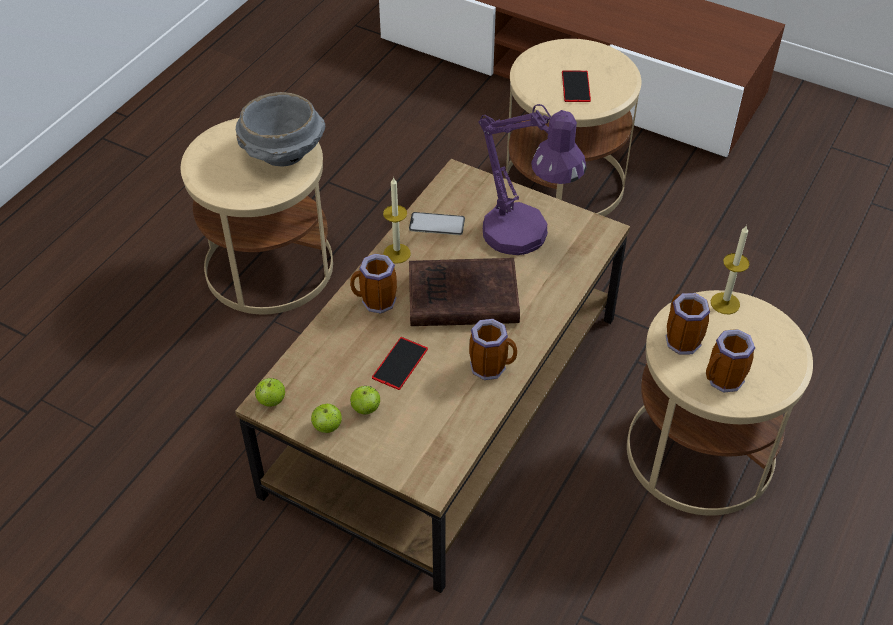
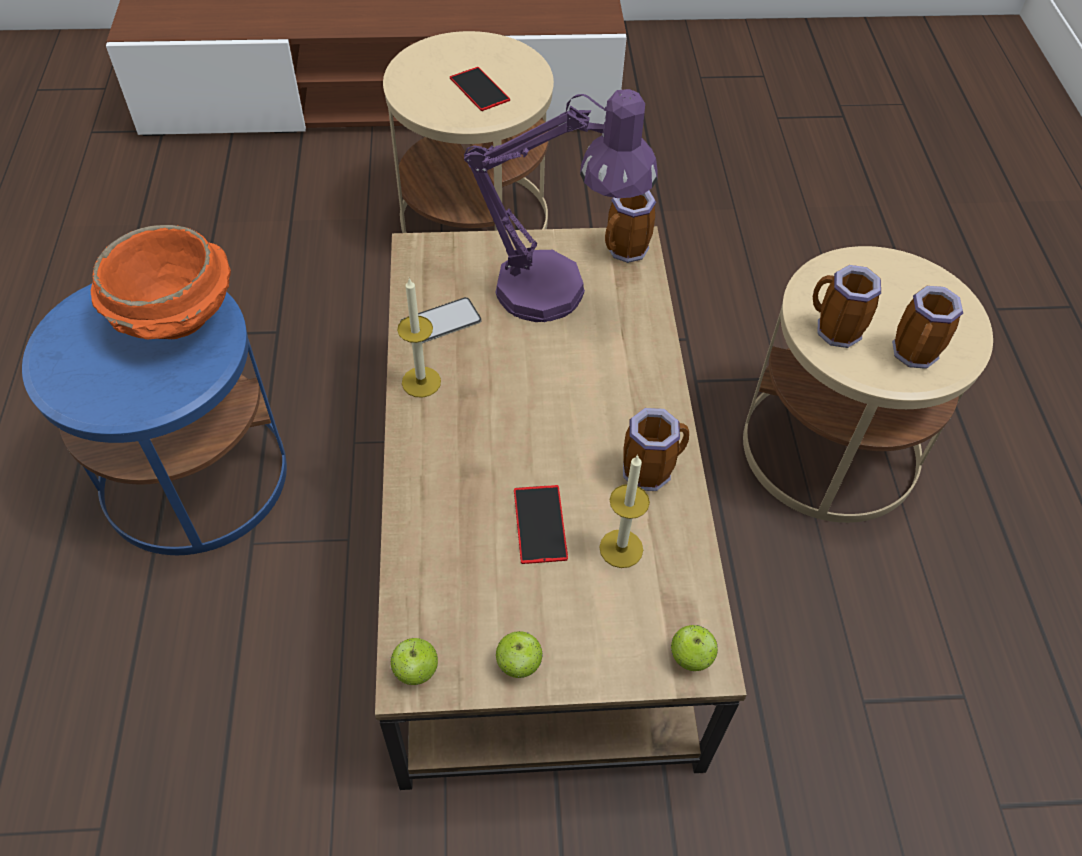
camera: 35 degrees left, 5 degrees up
(269, 267) = (196, 476): beige side table -> blue side table
(282, 154) = (175, 318): grey bowl -> orange bowl
(366, 409) = (547, 609): apple -> apple (690, 657)
(375, 303) = (446, 460): mug -> mug (625, 252)
(459, 298) = (543, 402): brown book -> none
(725, 303) = (839, 267): candle -> candle (621, 548)

